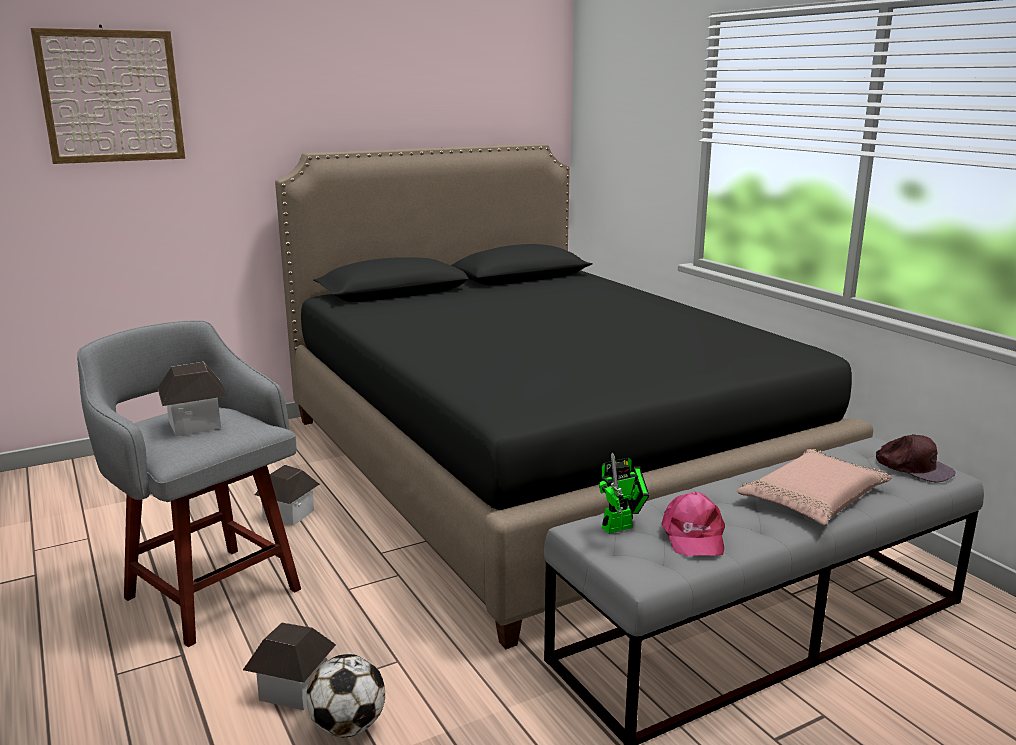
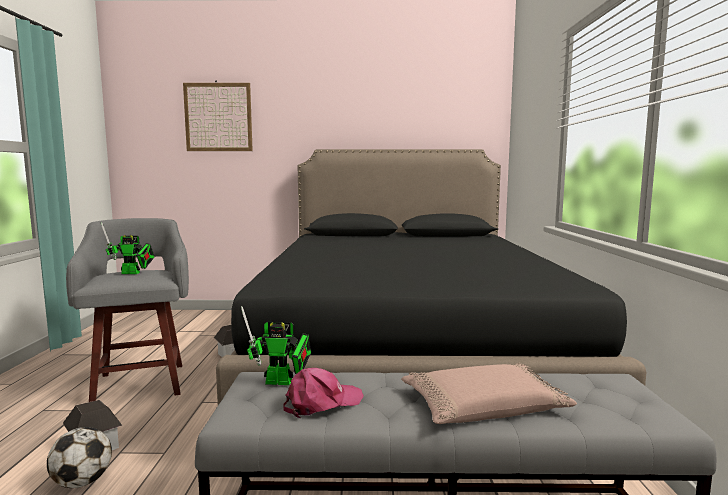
camera: 30 degrees right, 10 degrees down
(196, 424) = (133, 273): toy house -> toy robot
(693, 536) = (321, 402): pink cap -> pink cap turned 150 degrees counterclockwise
(914, 467) = (633, 405): brown cap -> none

